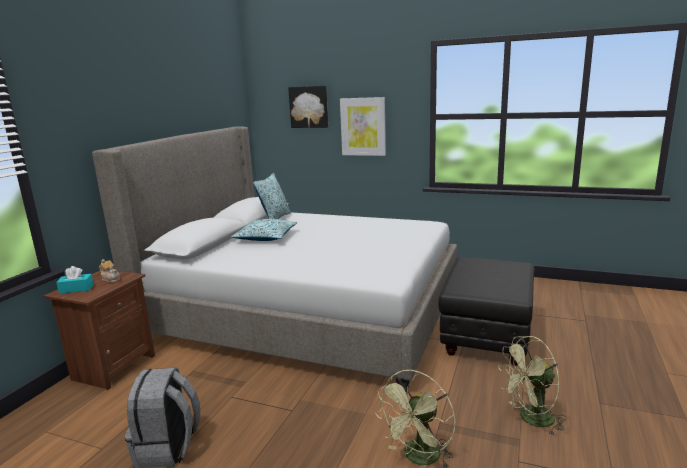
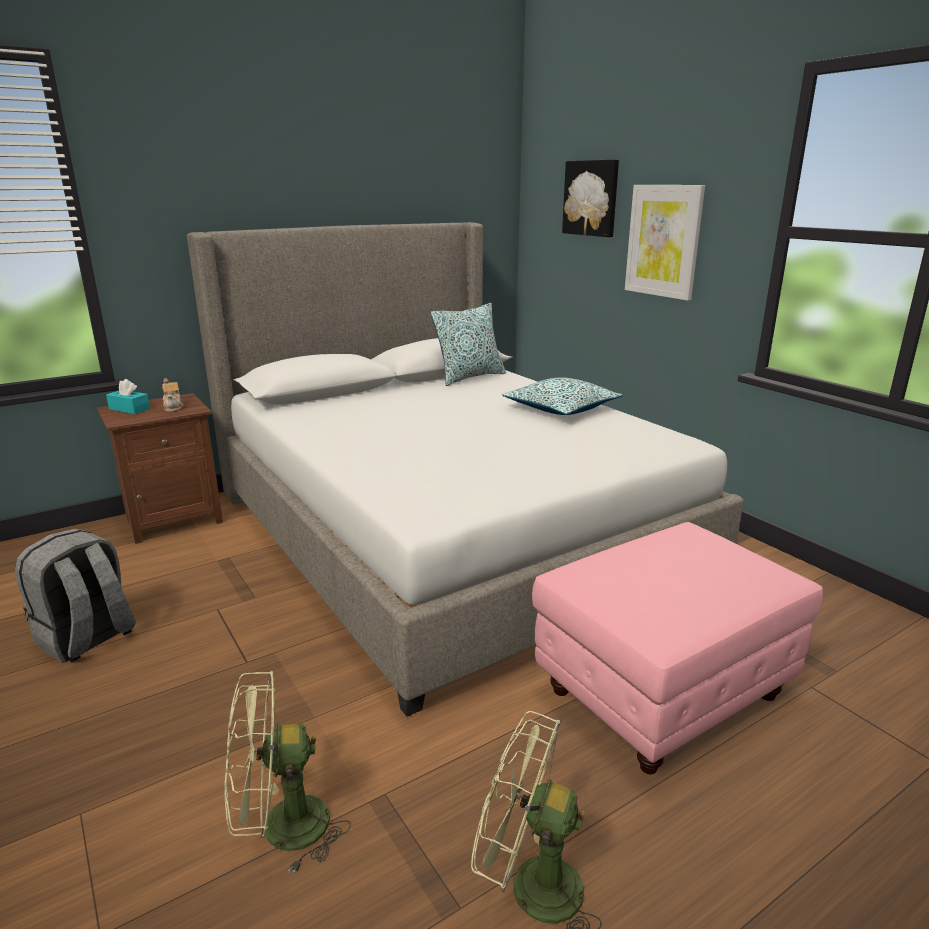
camera: 35 degrees right, 5 degrees up
(265, 237) = (406, 400): pillow -> pillow (561, 408)
(486, 337) = (661, 693): black ottoman -> pink ottoman

